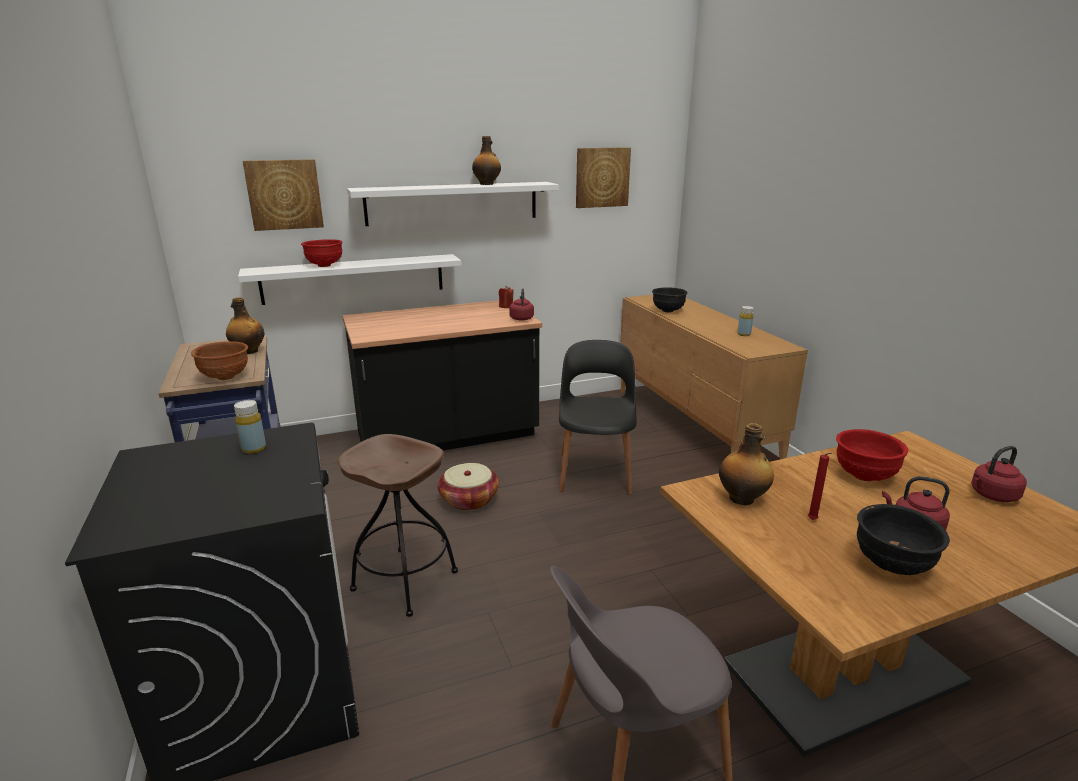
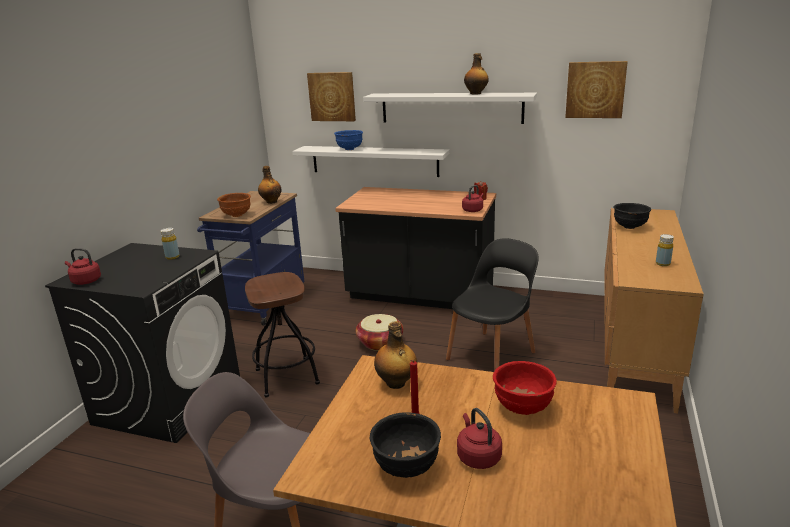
camera: 40 degrees right, 0 degrees up
(325, 265) = (350, 149): red bowl -> blue bowl
(992, 495) = (610, 471): red kettle -> red kettle (85, 281)

